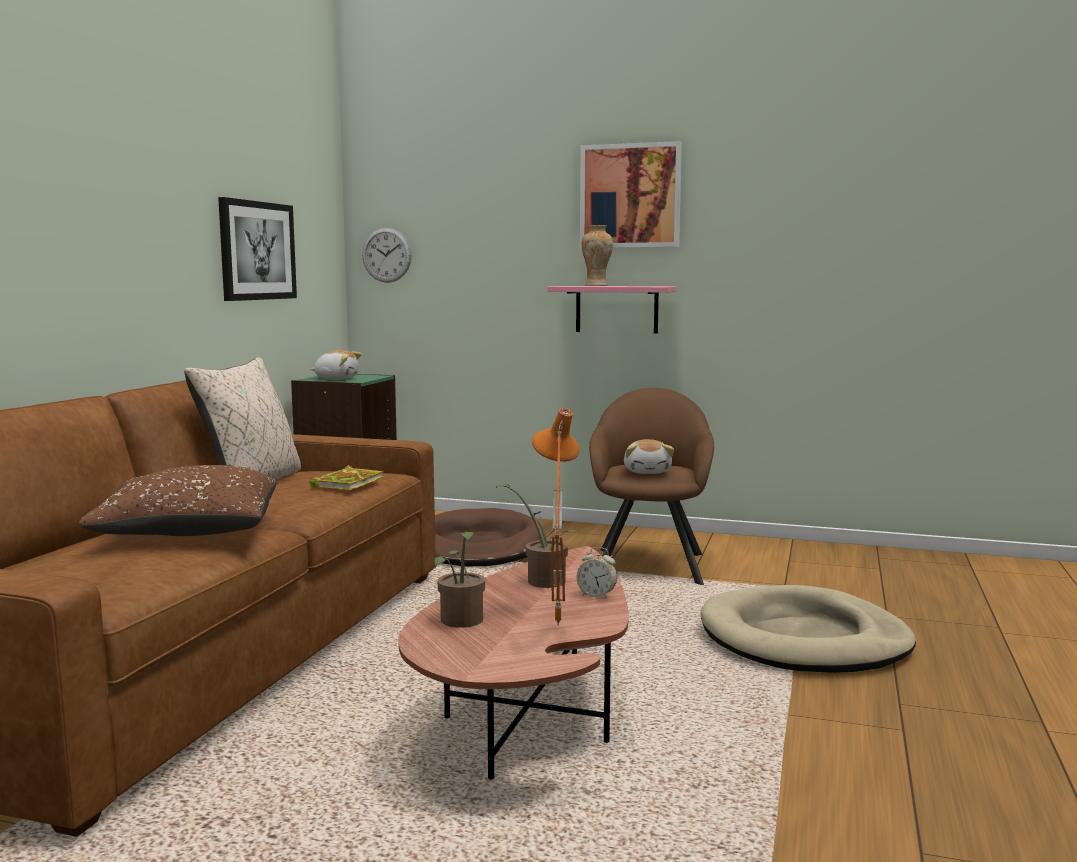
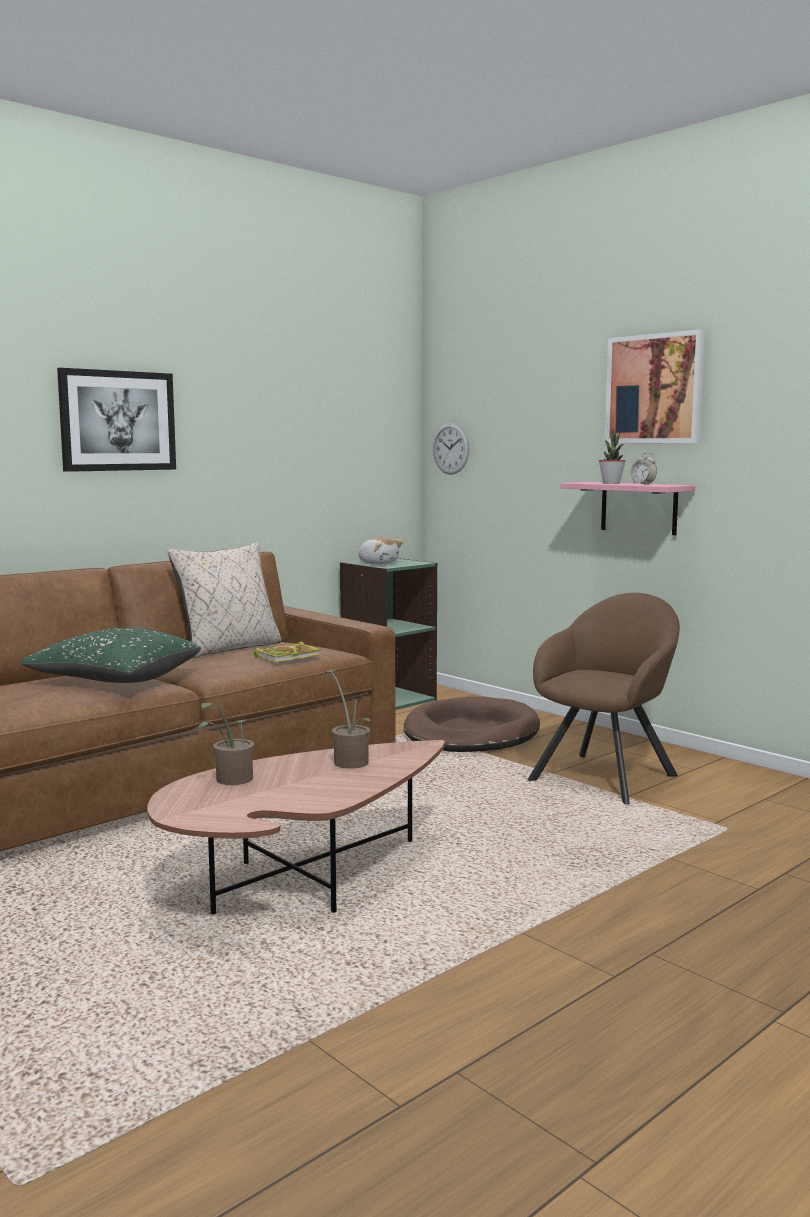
camera: 30 degrees right, 0 degrees up
(189, 533) = (115, 680): brown pillow -> green pillow
(257, 251) = (307, 448): picture -> picture (117, 421)
(554, 626) = (288, 797): orange table lamp -> none
(596, 285) = (611, 483): vase -> potted plant
(596, 595) = (367, 781): alarm clock -> alarm clock (643, 484)
(648, 472) = (595, 679): plush toy -> none
(804, 639) = (651, 875): beige dog bed -> none

